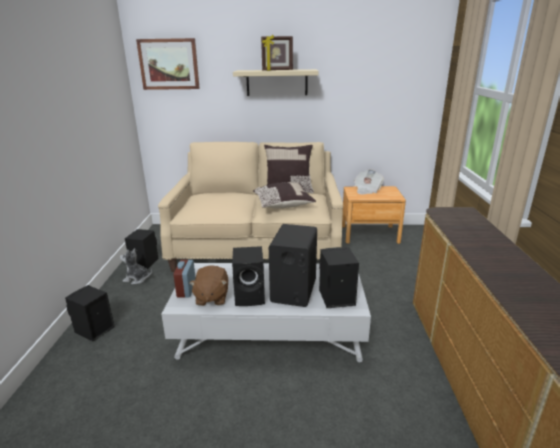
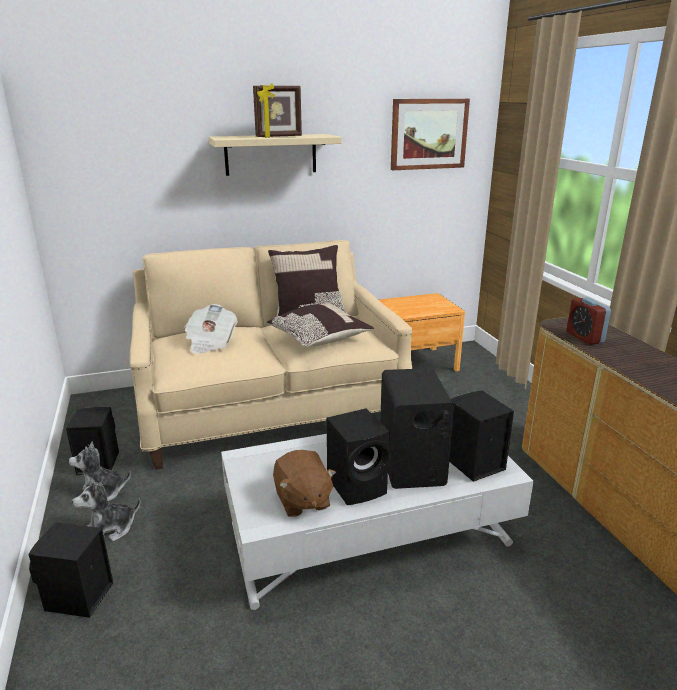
camera: 20 degrees left, 0 degrees up
(129, 299) = (110, 530): none -> plush toy
(169, 64) = (92, 127): picture -> picture (428, 134)
(186, 290) = (254, 496): alarm clock -> alarm clock (584, 337)
(367, 190) = (406, 302): newspaper -> newspaper (210, 343)

